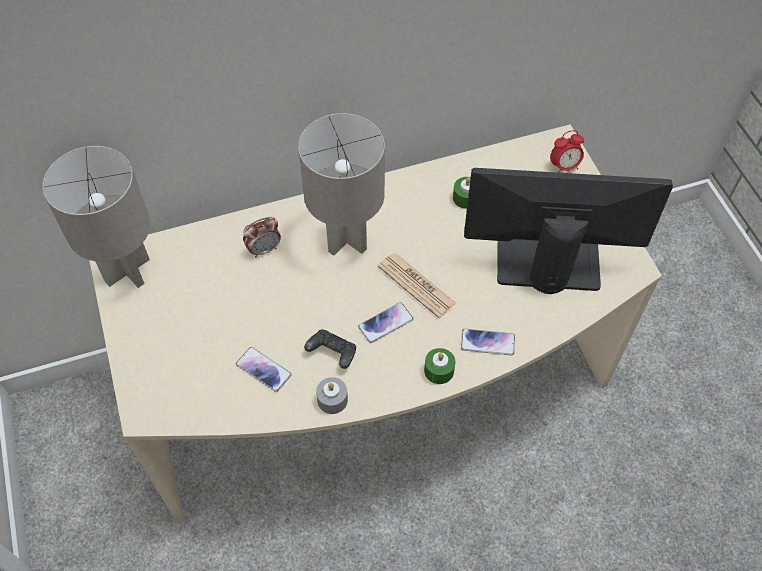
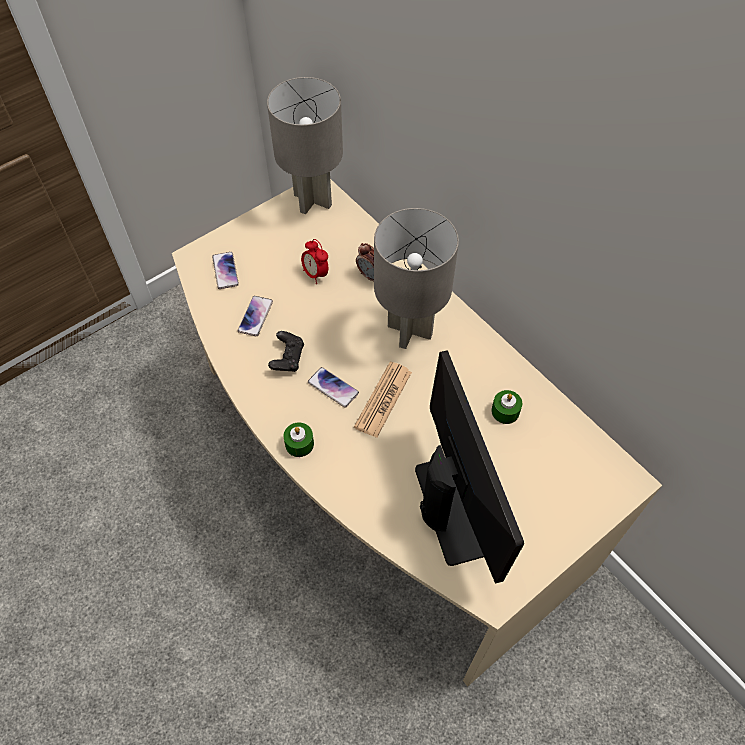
camera: 70 degrees right, 0 degrees up
(332, 400) = (243, 372): grey candle -> none
(487, 342) = (344, 476): phone -> phone (225, 271)
(564, 167) = (596, 493): alarm clock -> alarm clock (315, 274)

